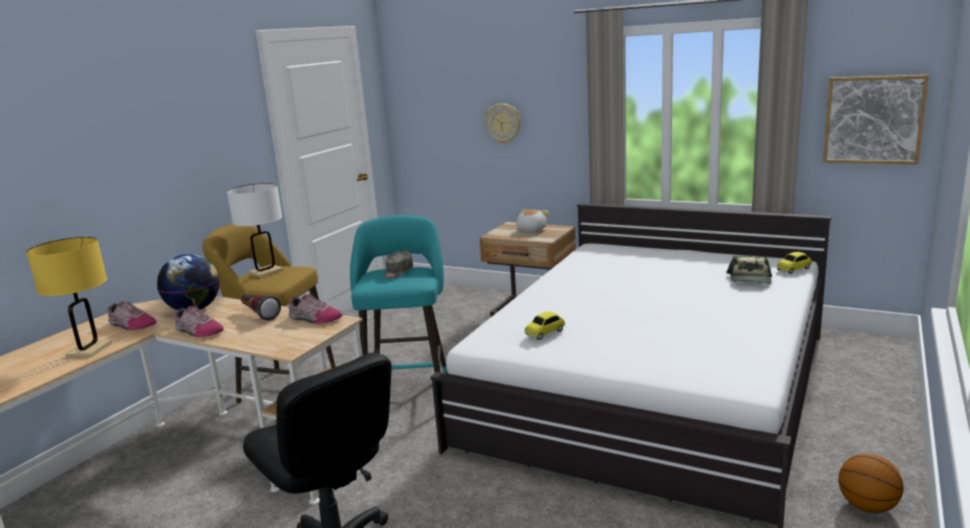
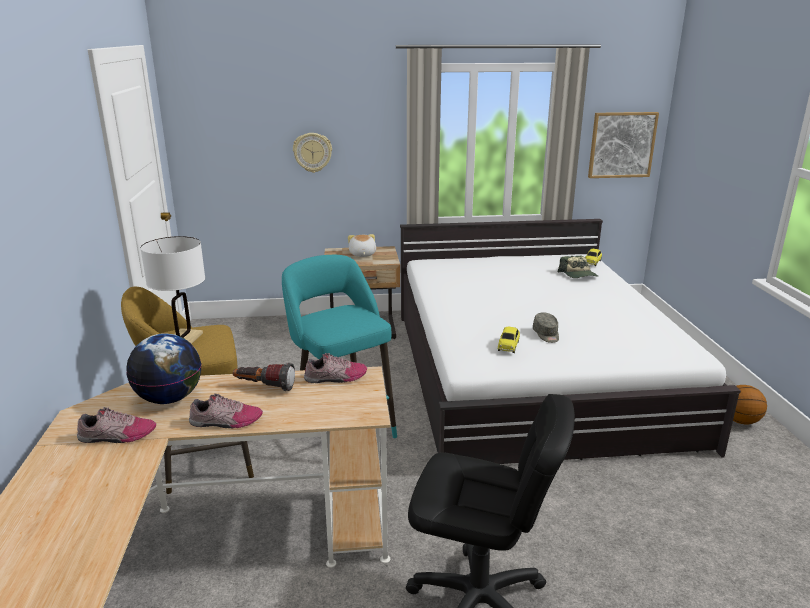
camera: 35 degrees left, 5 degrees up
(89, 350) = (115, 480): yellow table lamp -> none
(398, 272) = (337, 314): grey cap -> grey cap (546, 334)

